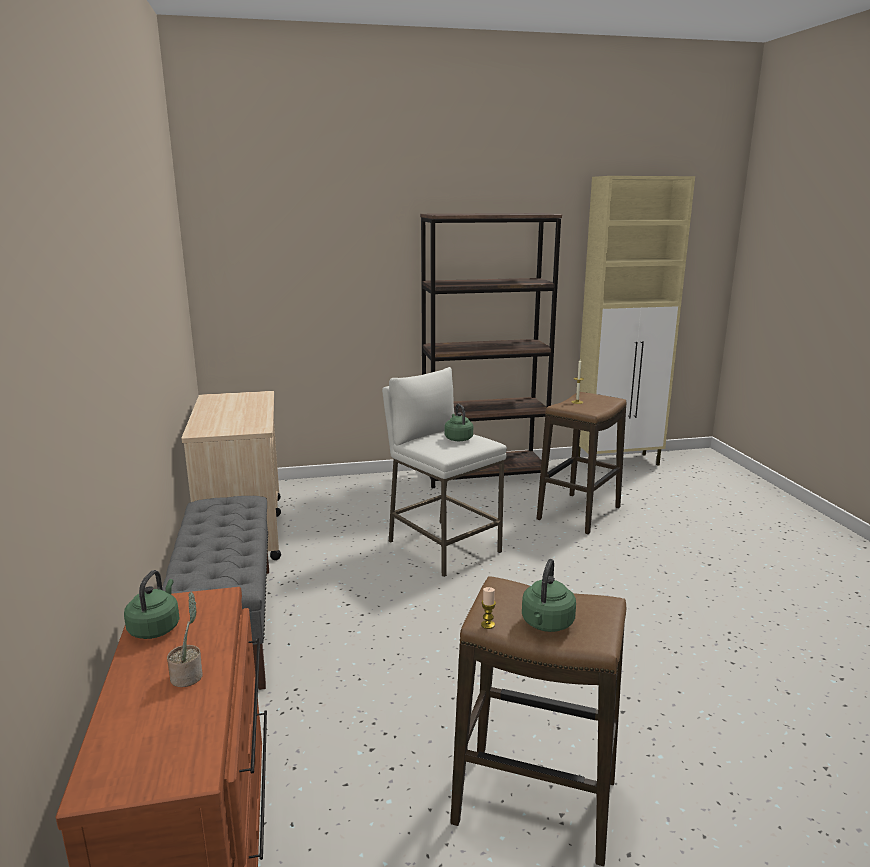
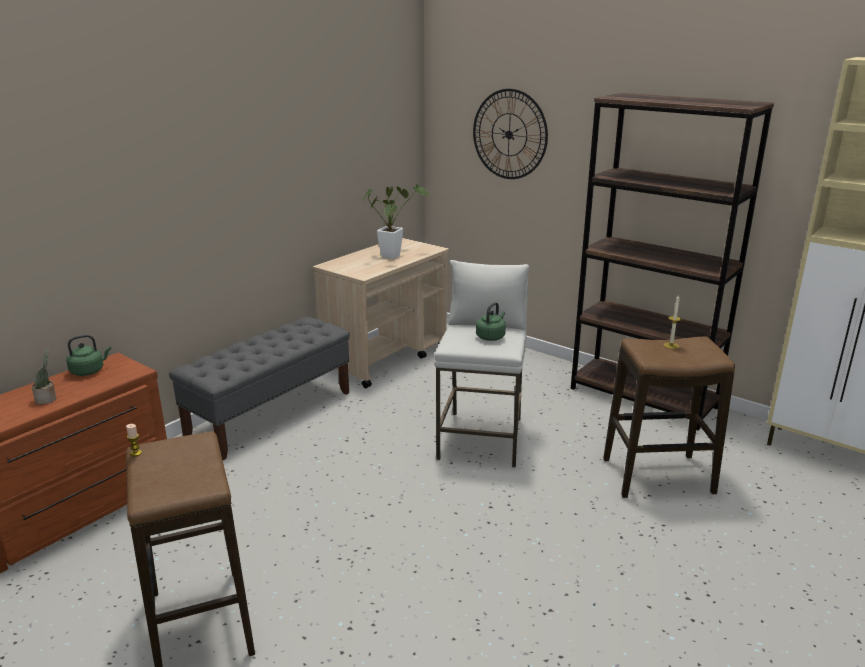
camera: 50 degrees right, 5 degrees up
(238, 408) = (393, 255): none -> potted plant
(303, 264) = (509, 134): none -> wall clock
(546, 624) = (157, 474): green kettle -> none

